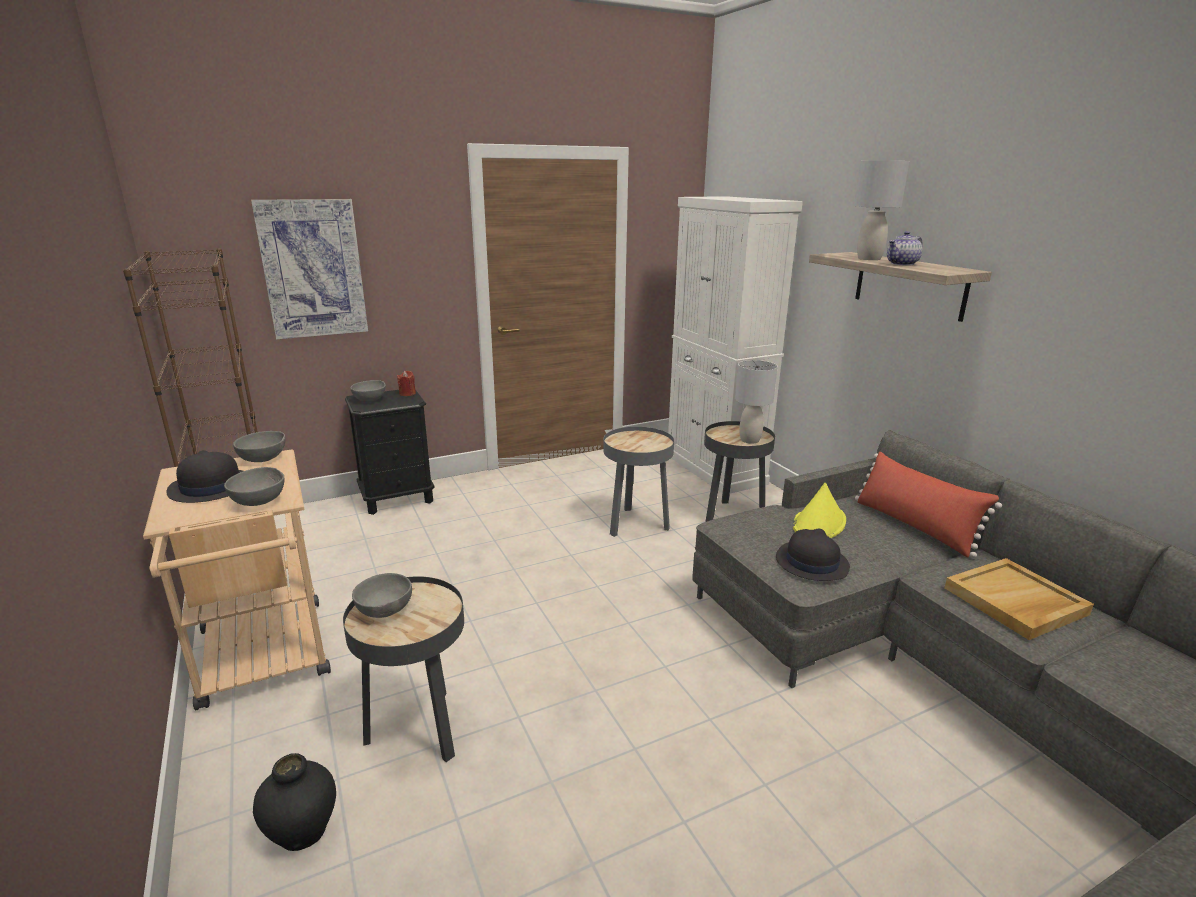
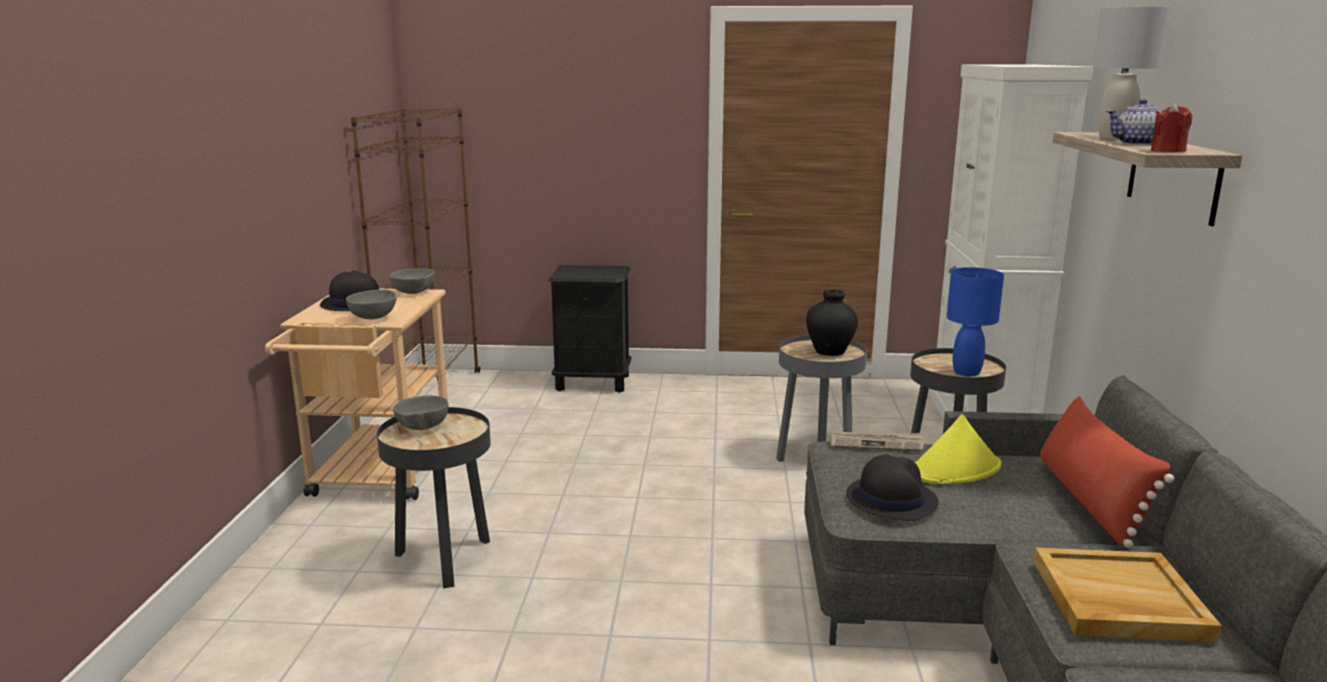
camera: 30 degrees right, 5 degrees down
(303, 834) = (305, 596): black vase -> black vase (830, 352)
(312, 269) = (541, 132): picture -> none
(371, 400) = (576, 271): grey bowl -> none
(407, 394) = (615, 270): red candle -> red candle (1168, 151)
(748, 515) = (876, 444): none -> newspaper
(750, 440) = (967, 372): grey table lamp -> blue table lamp

